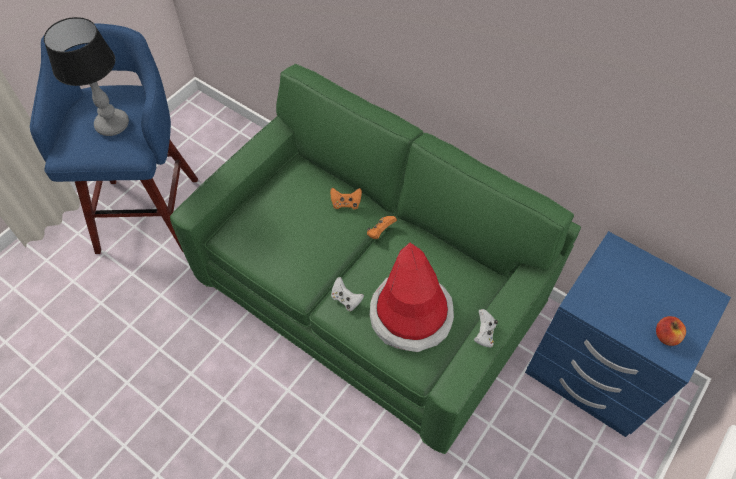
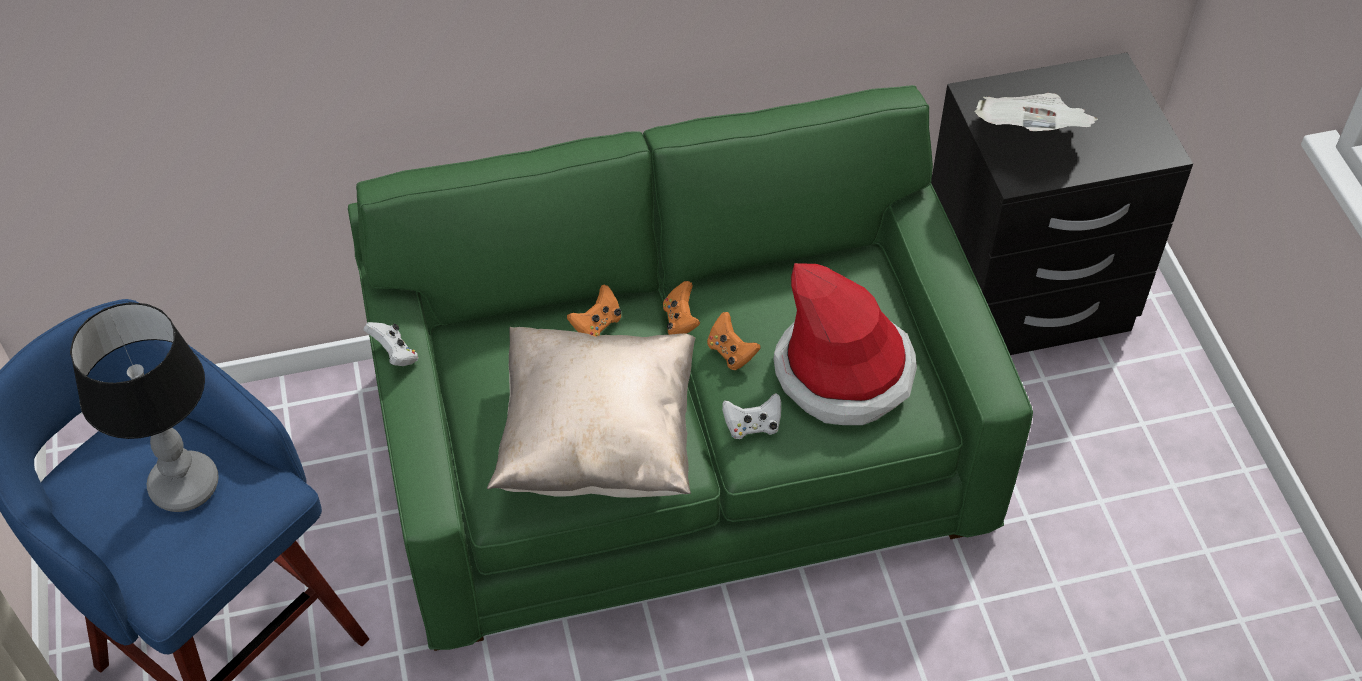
camera: 50 degrees left, 5 degrees down
(285, 248) = (598, 442): none -> beige pillow
(379, 263) = (731, 353): none -> orange game controller
(484, 334) = (955, 307): white game controller -> white game controller (395, 354)
(592, 372) = (1024, 298): blue nightstand -> black nightstand
(616, 289) = (1030, 135): none -> newspaper
(666, 336) = (1125, 138): apple -> none

